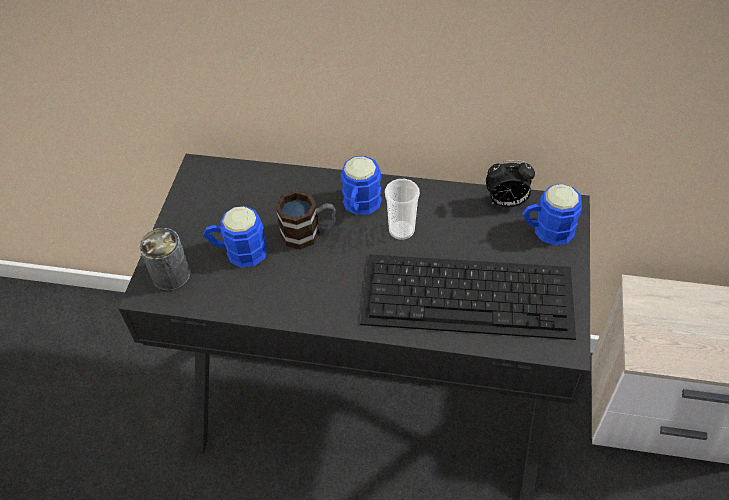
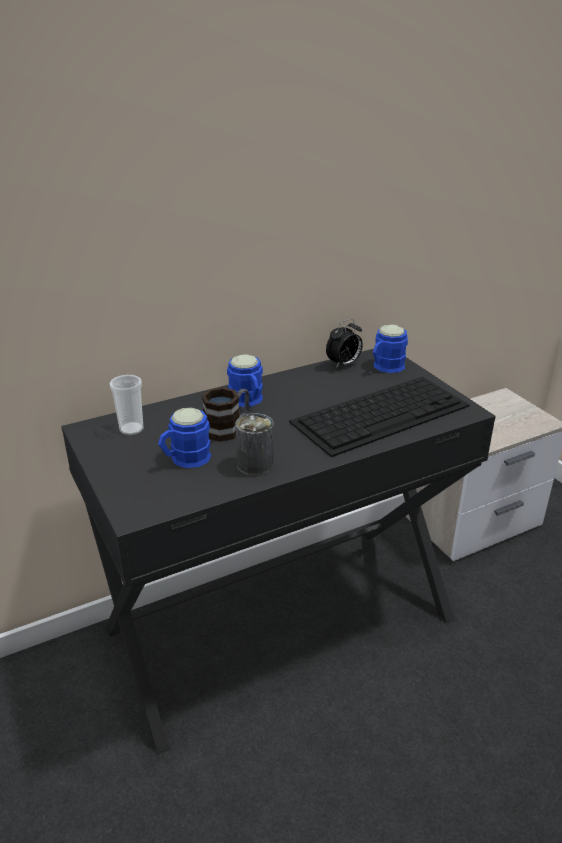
camera: 40 degrees left, 20 degrees down
(171, 275) = (142, 496): can -> can (255, 464)
(401, 230) = (294, 401): cup -> cup (131, 429)

